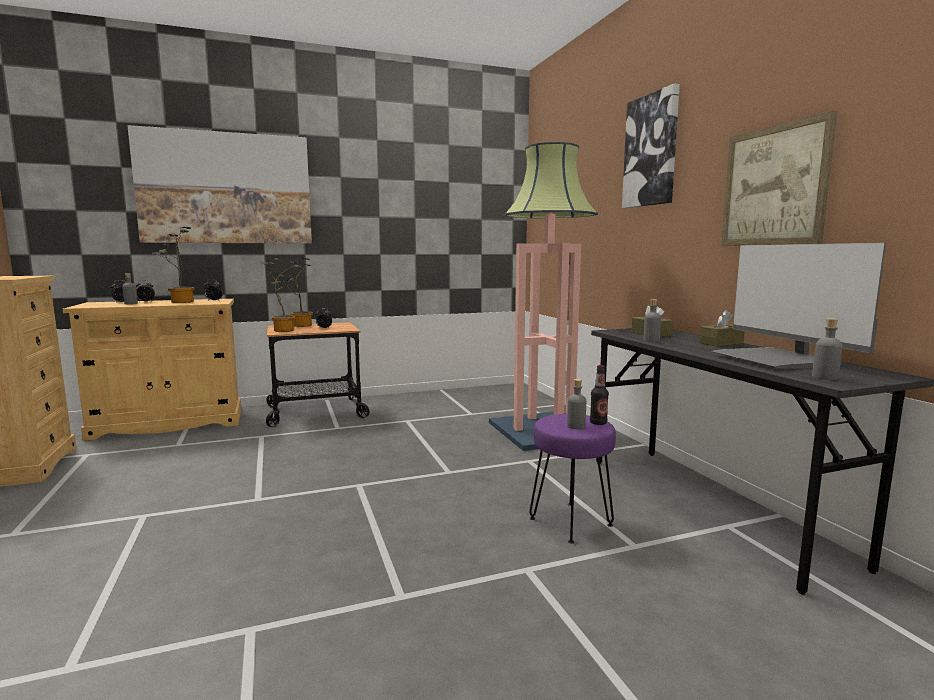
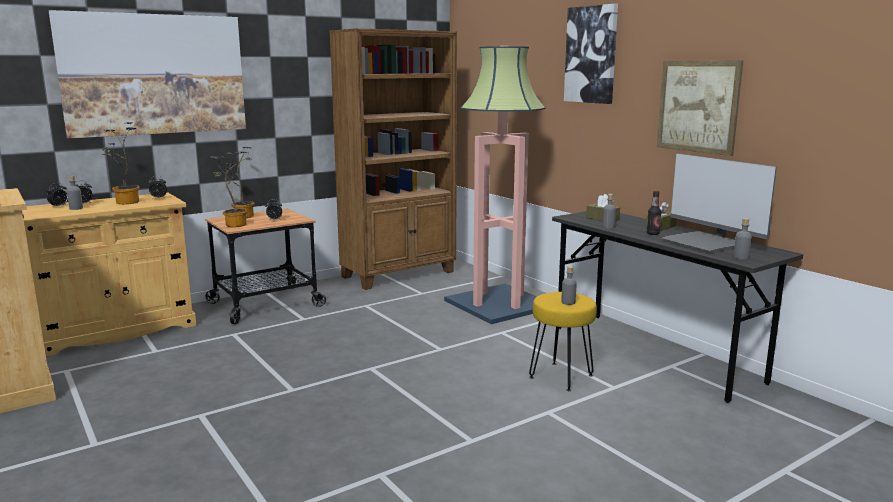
camera: 15 degrees left, 5 degrees up
(462, 395) = (399, 274): none -> brown bookcase
(569, 522) = (560, 376): purple stool -> yellow stool
(598, 423) = (582, 298): bottle -> bottle (652, 234)

